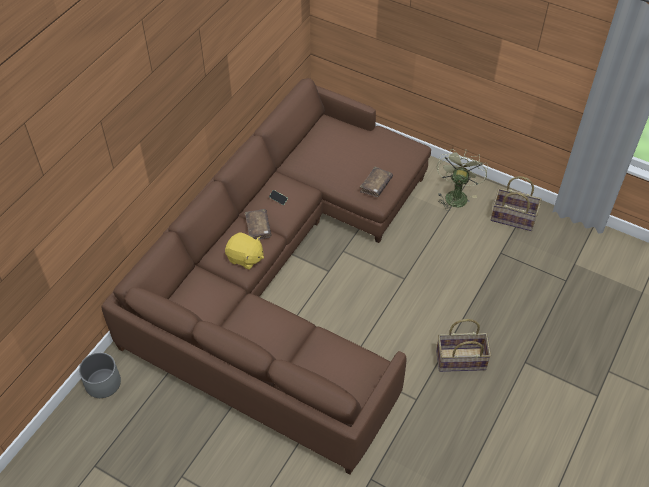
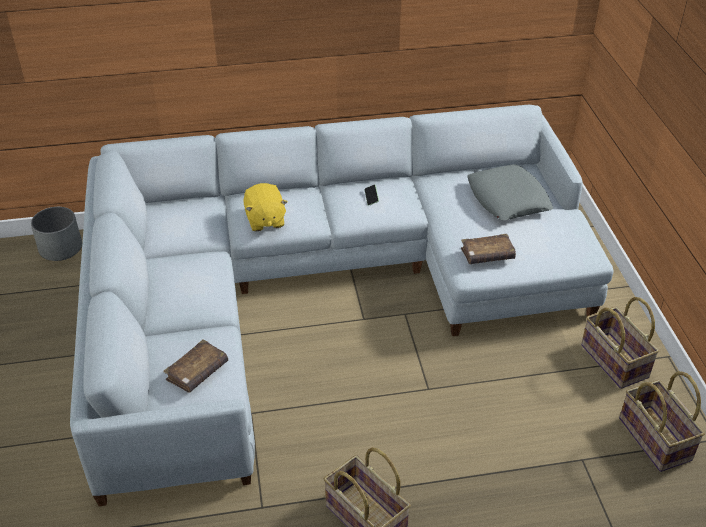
camera: 50 degrees right, 10 degrees down
(258, 228) = (315, 206): brown book -> brown book (197, 372)
(284, 275) = (318, 289): brown sofa -> grey sofa
(343, 145) = (508, 199): none -> grey pillow
(456, 195) = (613, 361): green fan -> basket

